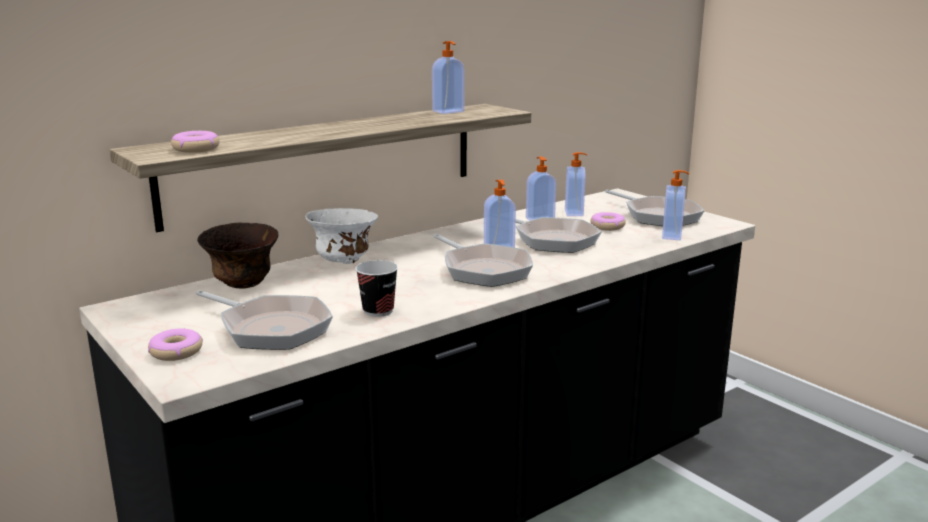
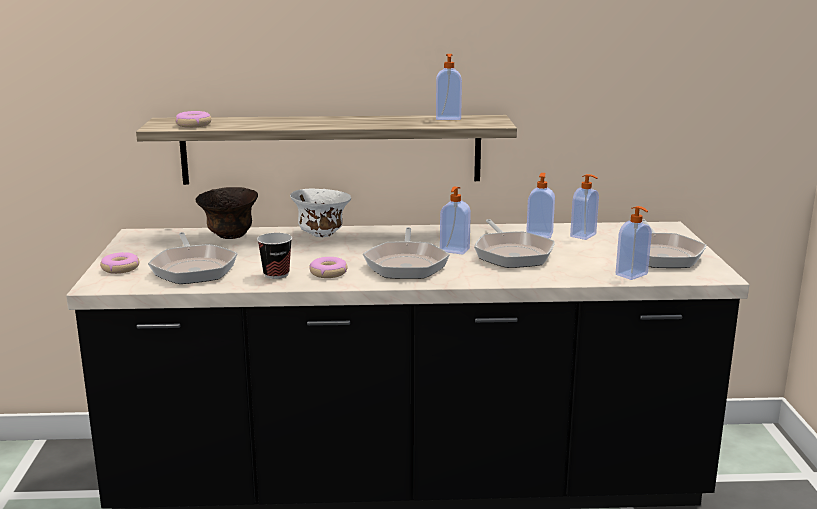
camera: 35 degrees right, 0 degrees up
(607, 226) = (588, 253): donut -> donut (328, 273)

